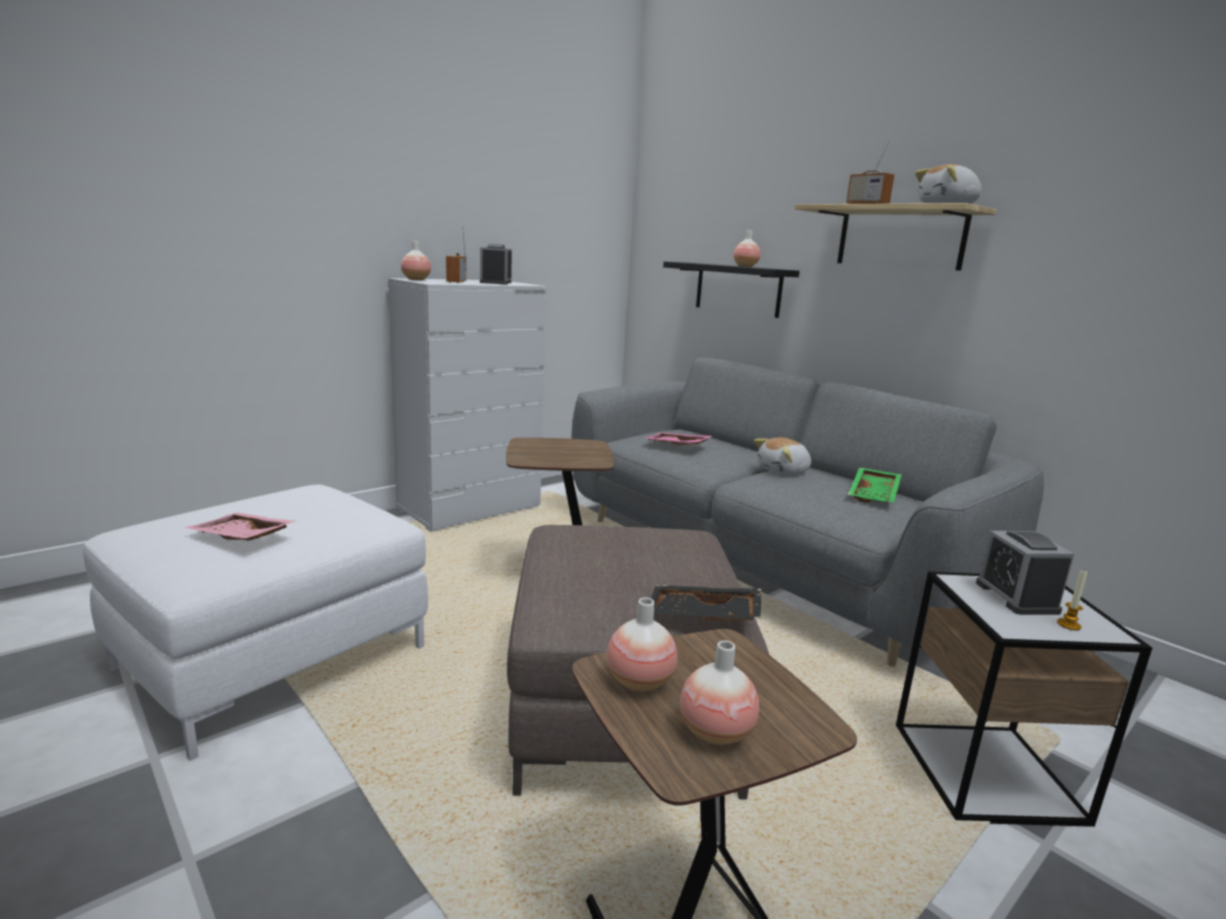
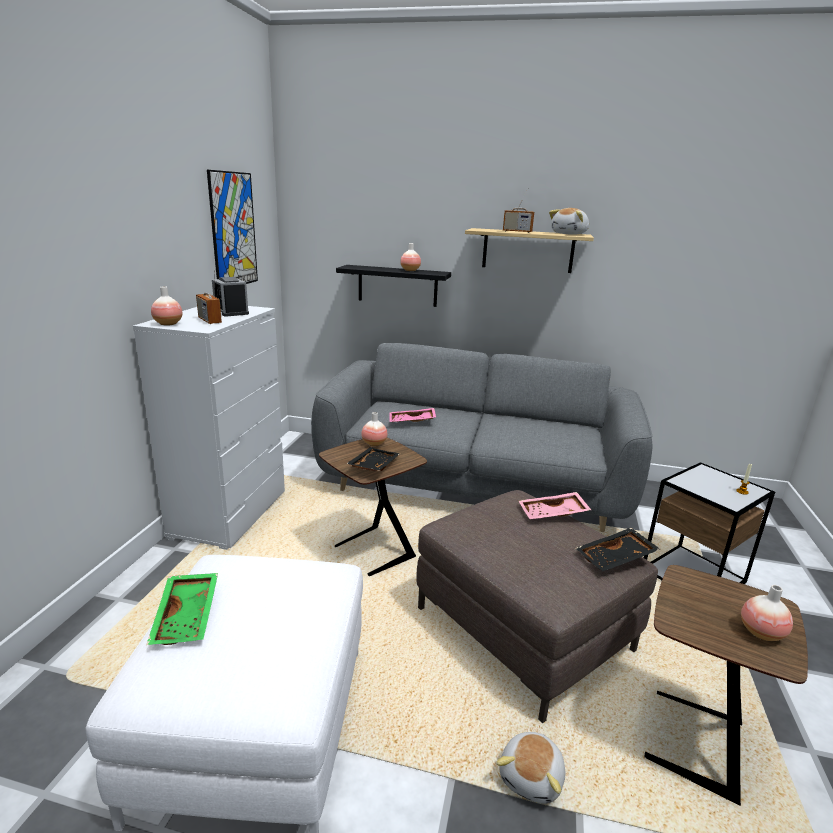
camera: 35 degrees left, 5 degrees up
(240, 538) = (262, 644): pink tray -> pink tray (553, 514)
(544, 457) = (373, 466): none -> black tray
(553, 211) = (233, 230): none -> picture
(639, 682) = (697, 622): vase -> vase (374, 443)
(784, 471) = (494, 424): plush toy -> plush toy (532, 777)
(875, 495) = (562, 429): green tray -> green tray (188, 616)
(1016, 597) = (708, 482): alarm clock -> none

